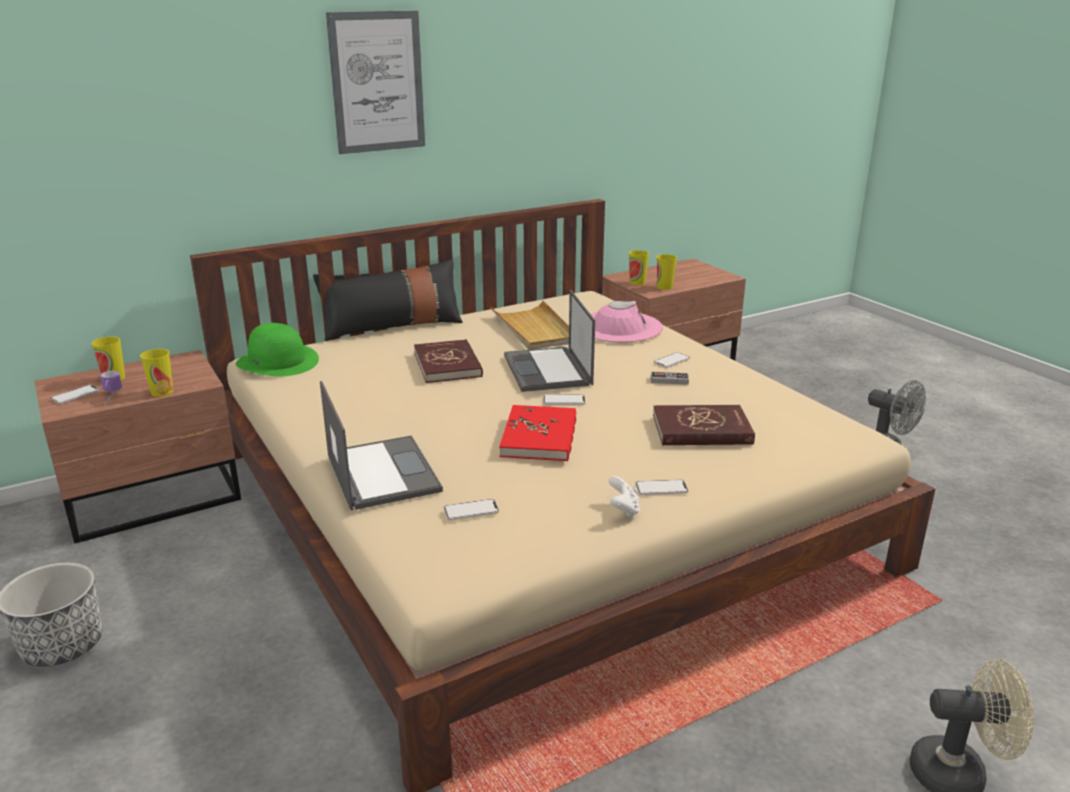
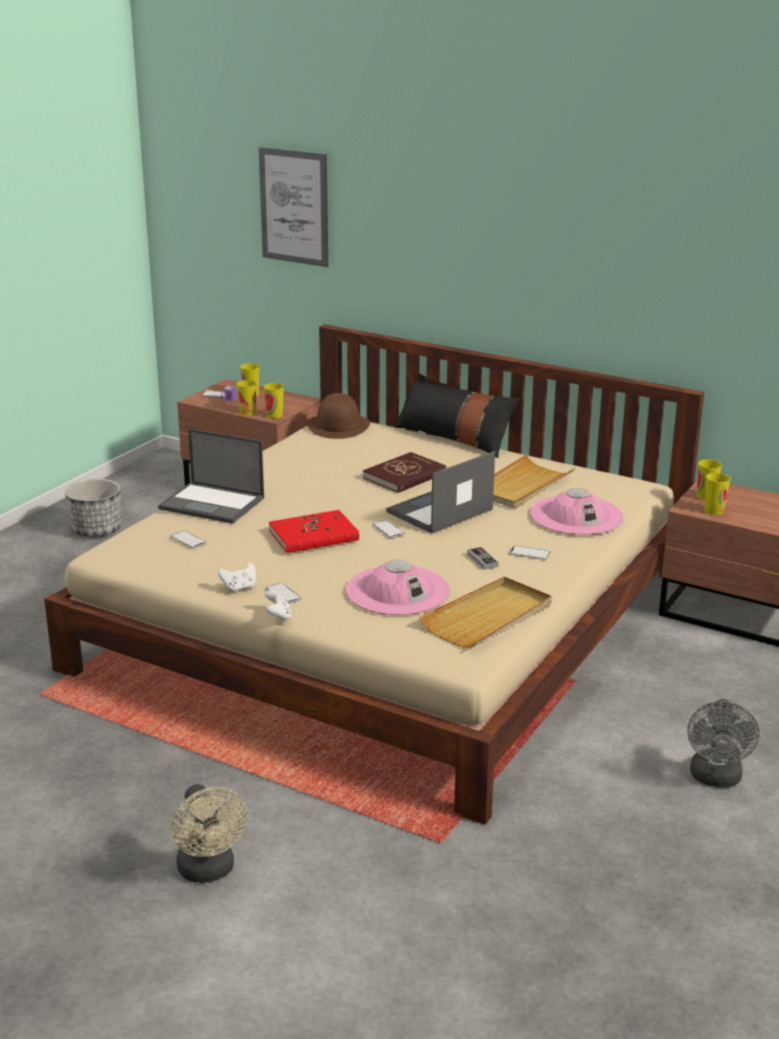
camera: 60 degrees right, 0 degrees up
(199, 381) = (274, 415): none -> cup
(278, 362) = (338, 426): green hat -> brown hat
(377, 82) = (484, 222): picture -> picture (294, 207)
(381, 472) = (213, 503): laptop -> laptop turned 75 degrees clockwise
(701, 430) = (397, 591): red book -> pink hat
(713, 504) = (278, 617): none -> white game controller
(783, 406) = (488, 617): none -> beige tray

